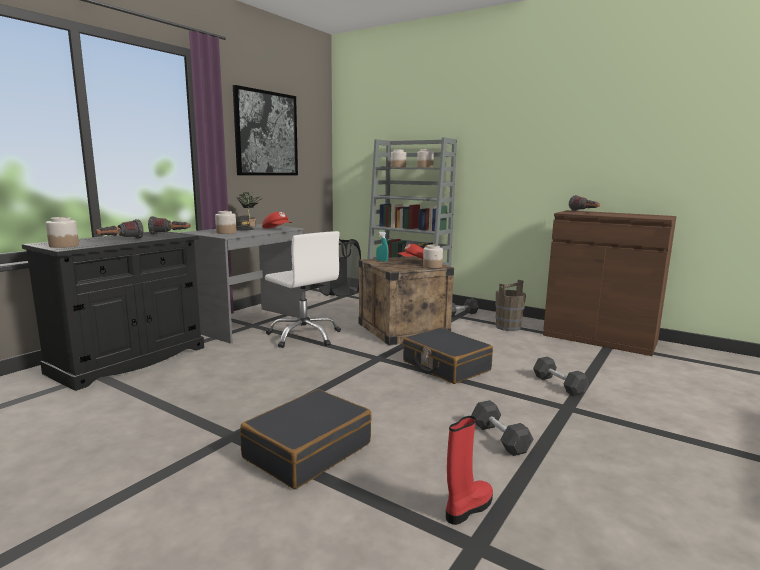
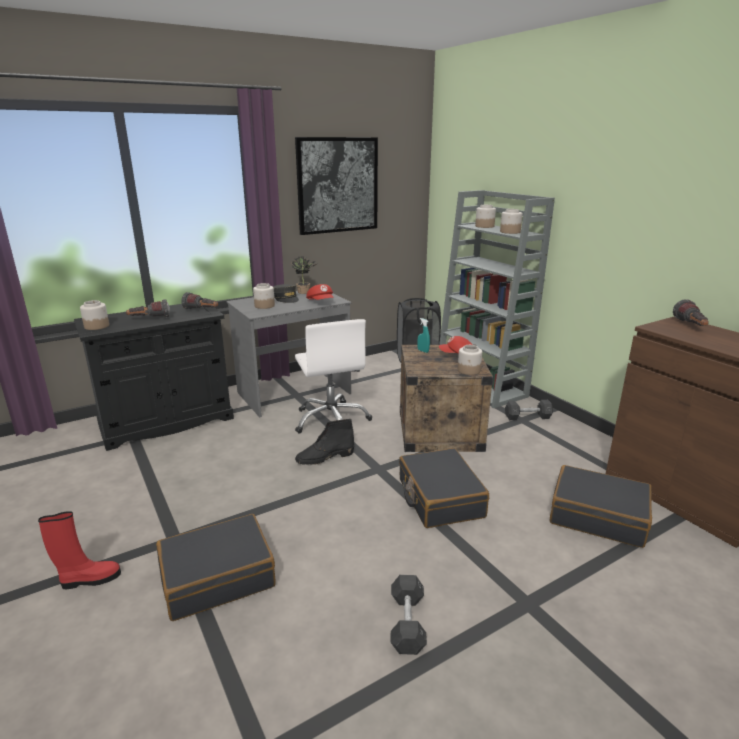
camera: 25 degrees right, 10 degrees up
(323, 359) = (324, 457): none -> black boot
(468, 508) = (294, 706): red boot -> red boot (89, 580)
(508, 327) = (571, 450): brown bucket -> none
(558, 384) = (550, 563): grey dumbbell -> none
(561, 356) = (598, 516): none -> black suitcase

